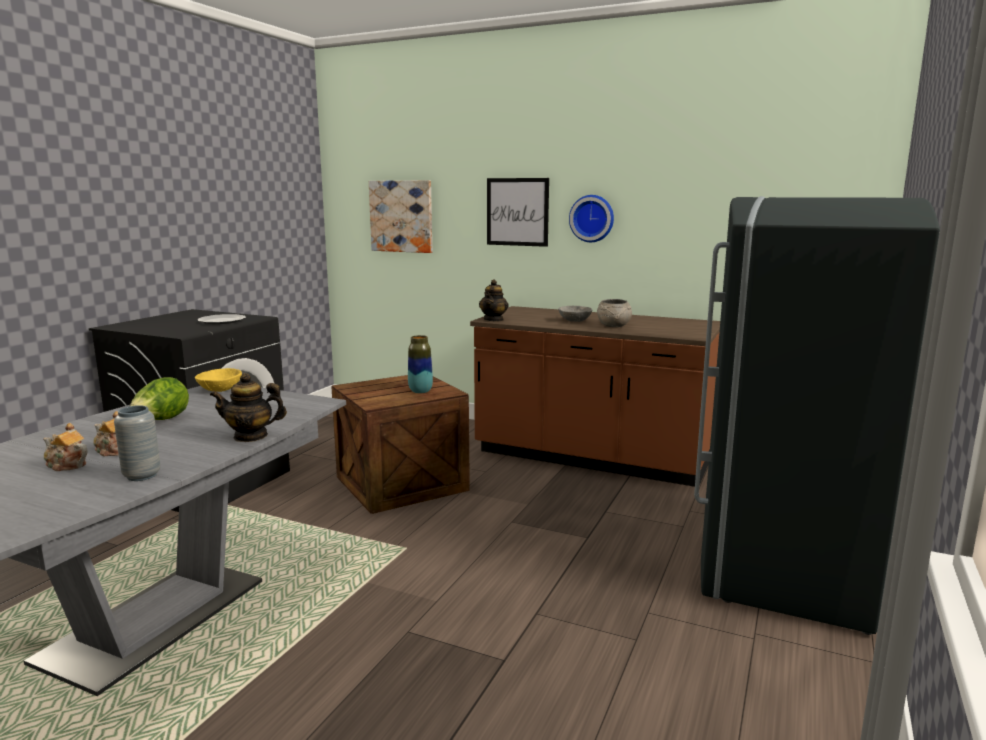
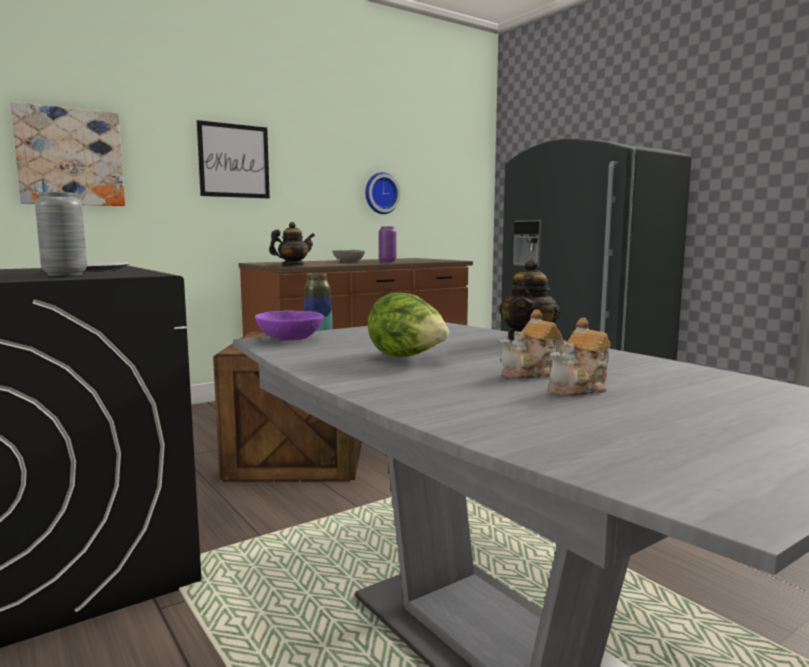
camera: 60 degrees left, 5 degrees down
(142, 476) = (648, 367): grey vase -> grey vase (65, 275)
(220, 389) = (288, 339): yellow bowl -> purple bowl
(494, 319) = (293, 265): teapot -> teapot turned 75 degrees counterclockwise
(592, 218) = (309, 171): wall clock -> wall clock (380, 193)
(614, 326) = (387, 261): grey bowl -> purple vase

